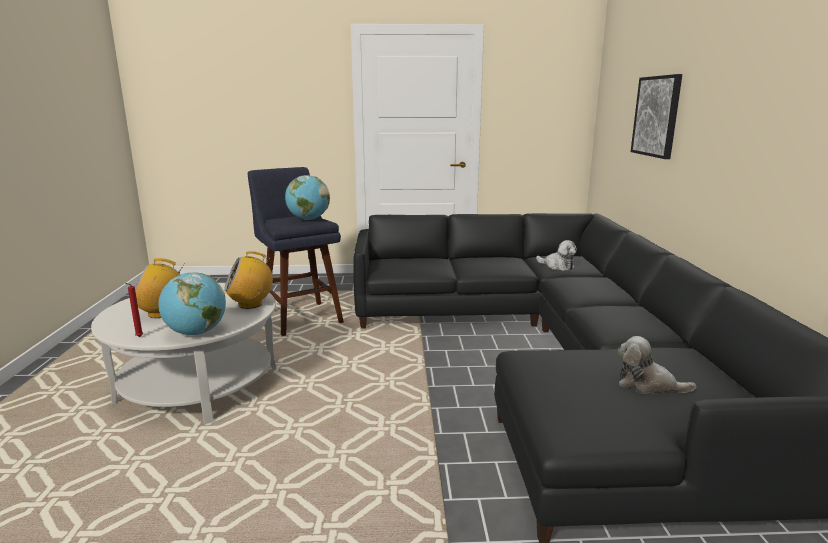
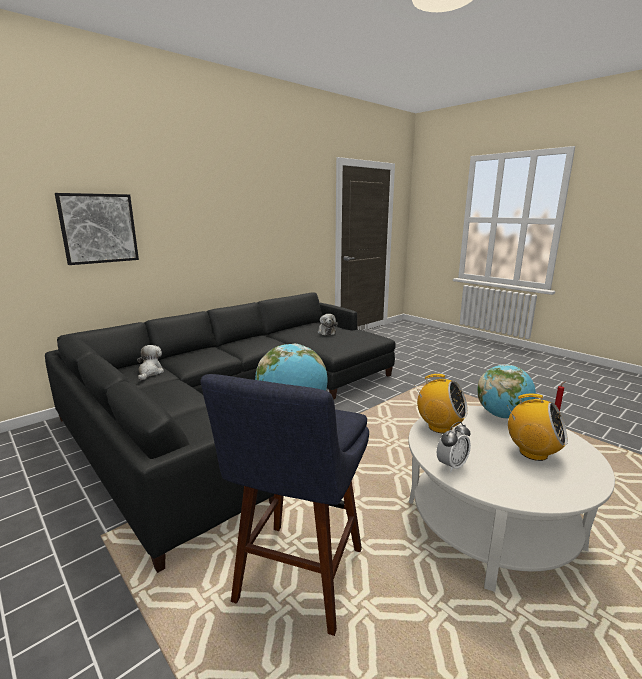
camera: 130 degrees left, 0 degrees up
(223, 289) = (451, 465): none -> alarm clock

